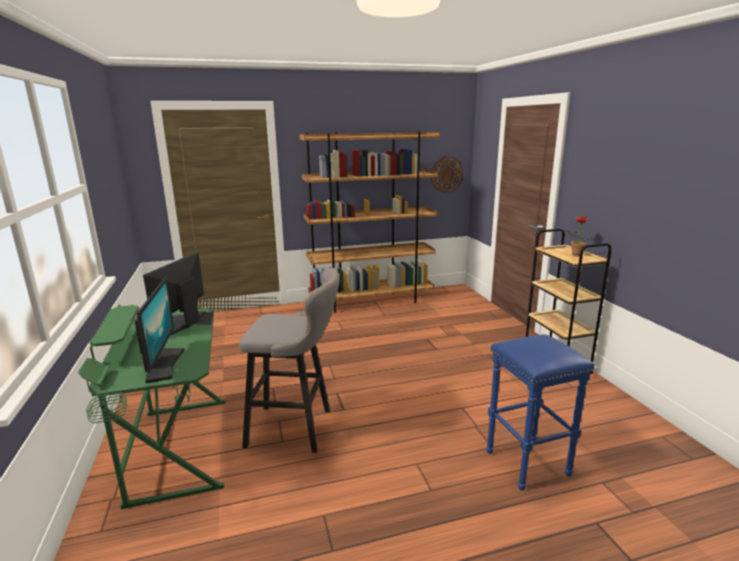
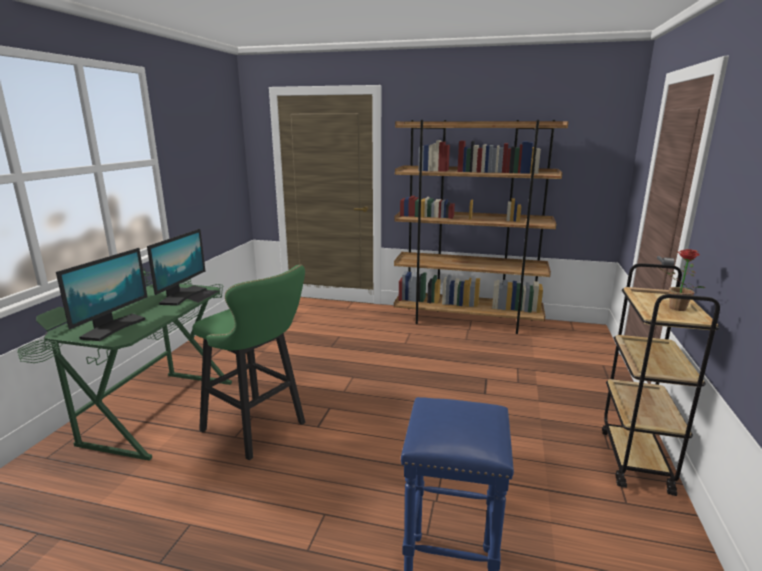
camera: 30 degrees right, 0 degrees up
(183, 323) = (182, 296): monitor -> monitor turned 150 degrees clockwise
(299, 428) = (260, 431): grey stool -> green stool
(447, 174) = (592, 177): wall clock -> none

